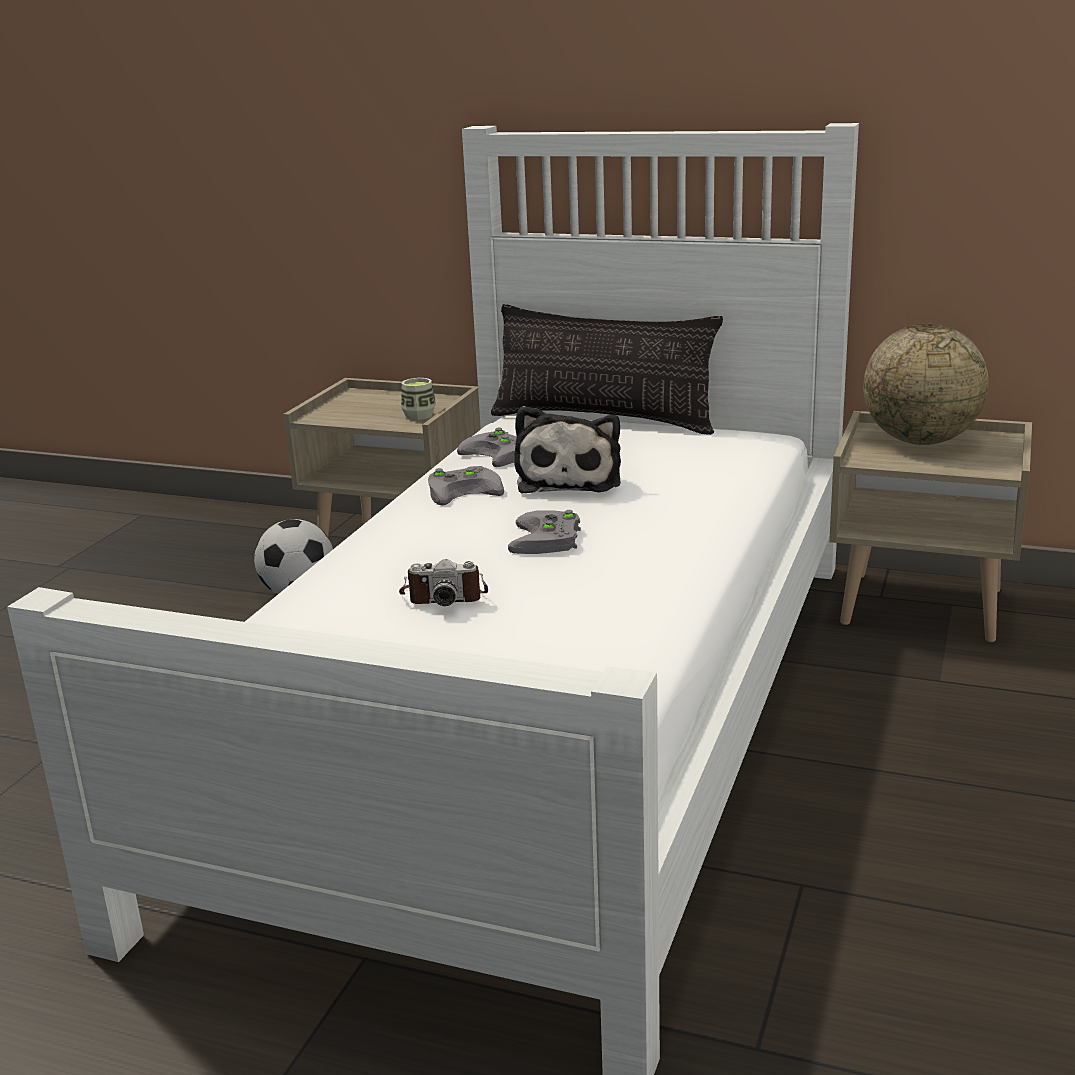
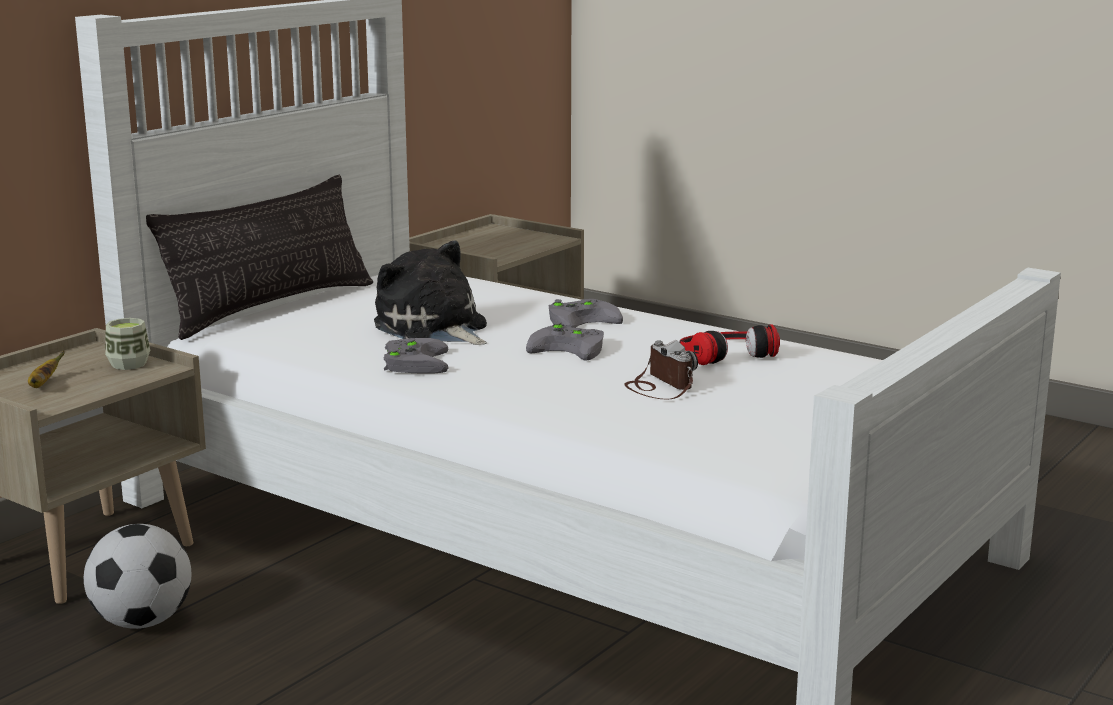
camera: 75 degrees left, 5 degrees down
(361, 407) = (43, 385): none -> banana
(444, 596) = (660, 386): camera -> camera turned 45 degrees counterclockwise
(500, 454) = (328, 342): grey game controller -> grey game controller (583, 319)
(570, 479) = (433, 329): plush toy -> plush toy turned 150 degrees counterclockwise
(585, 612) = (724, 352): none -> headphones
(920, 441) = (473, 243): globe -> none

